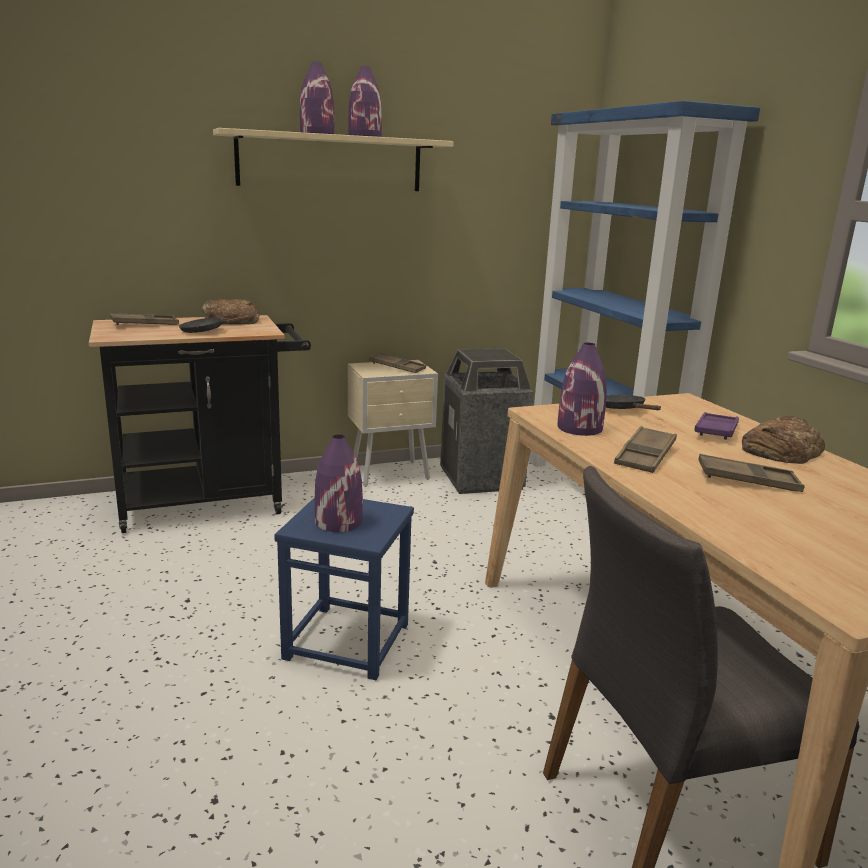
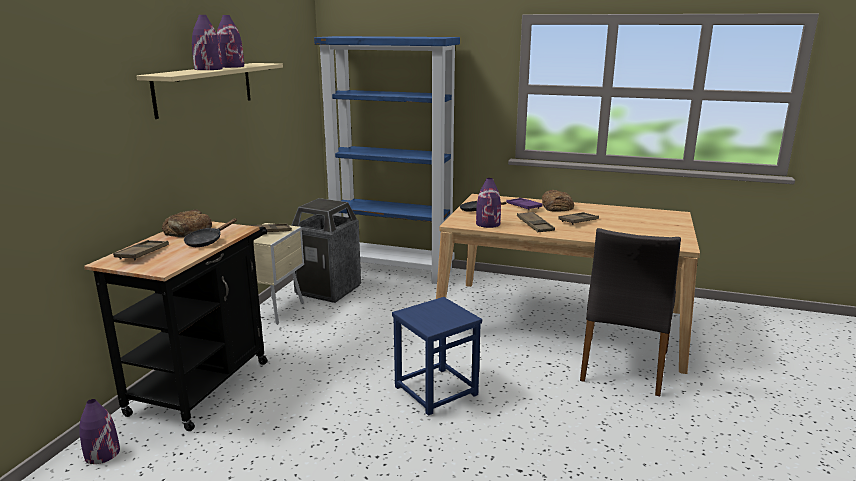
camera: 50 degrees left, 0 degrees up
(338, 521) = (436, 317): purple vase -> purple vase (102, 454)

